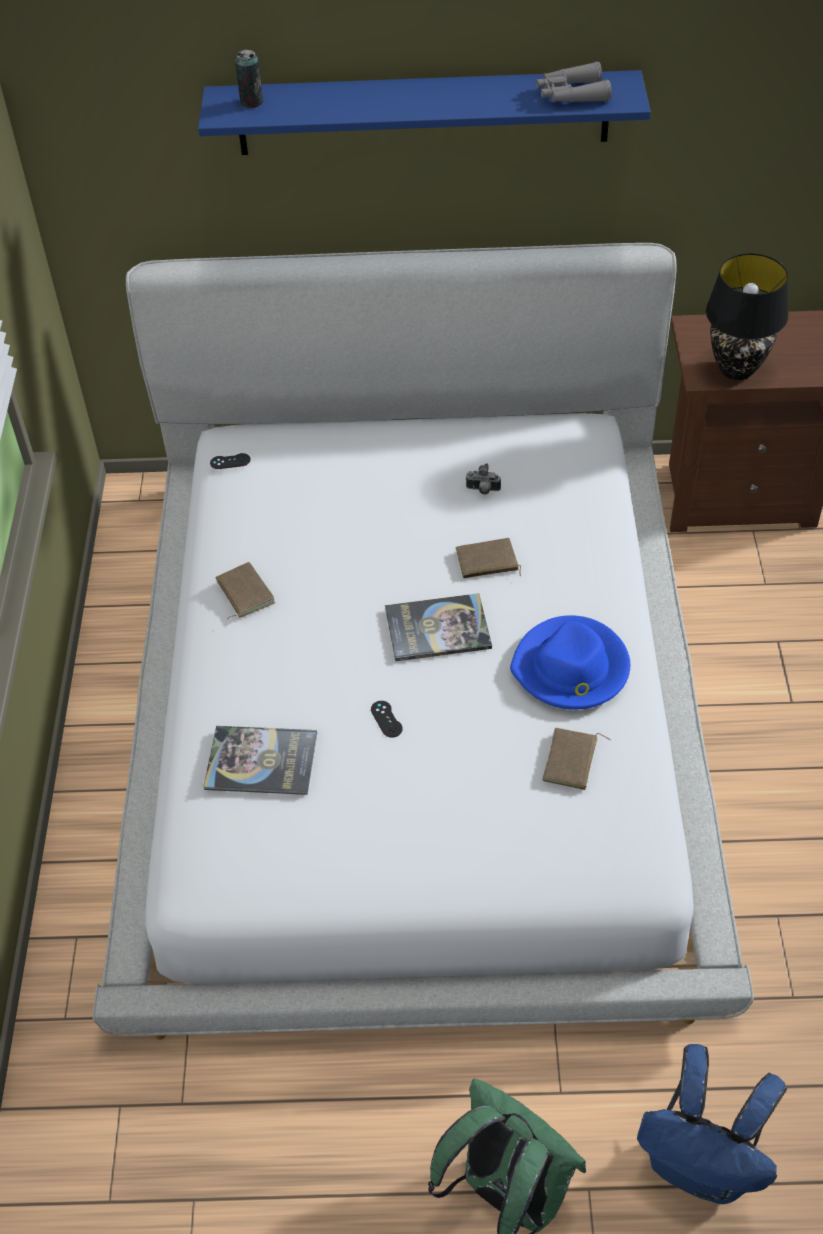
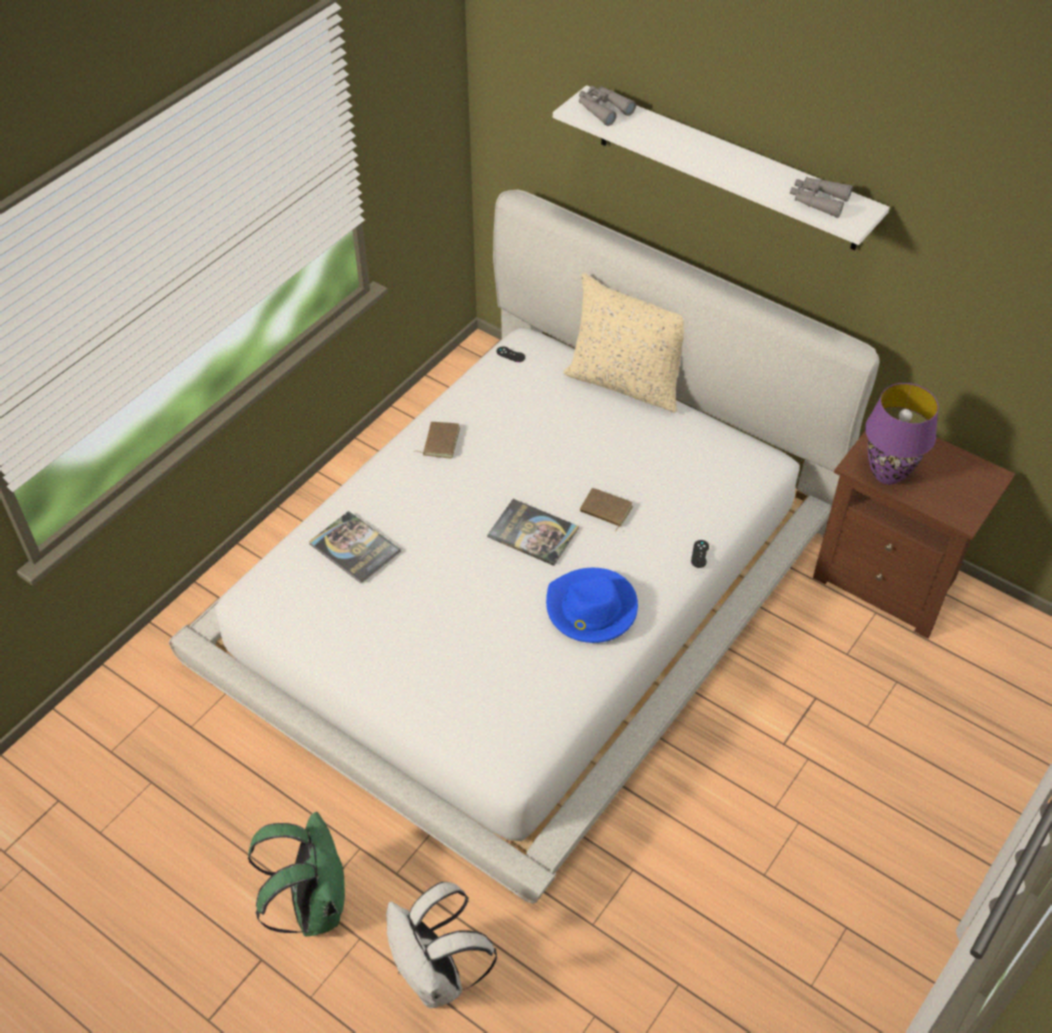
camera: 35 degrees right, 0 degrees up
(251, 102) = (603, 109): can -> grey binoculars
(379, 426) = (626, 383): none -> beige pillow
(386, 719) = (448, 568): black game controller -> black game controller (700, 554)
(423, 113) = (727, 168): blue shelf -> white shelf
(482, 490) = (650, 462): camera -> none
(572, 761) = (533, 666): brown book -> none
(701, 1165) = (437, 976): blue backpack -> white backpack
(737, 369) = (888, 474): black table lamp -> purple table lamp

